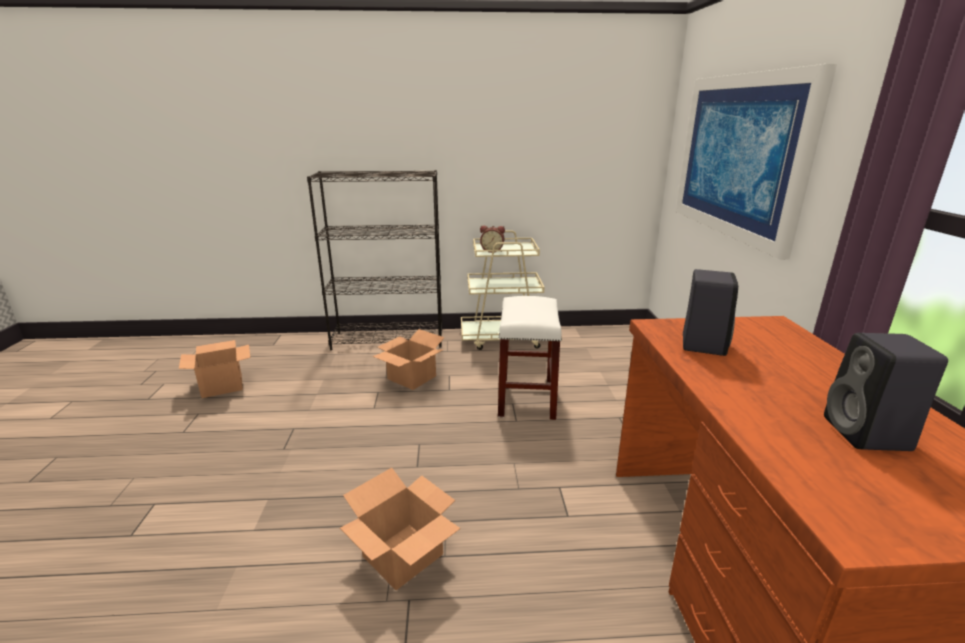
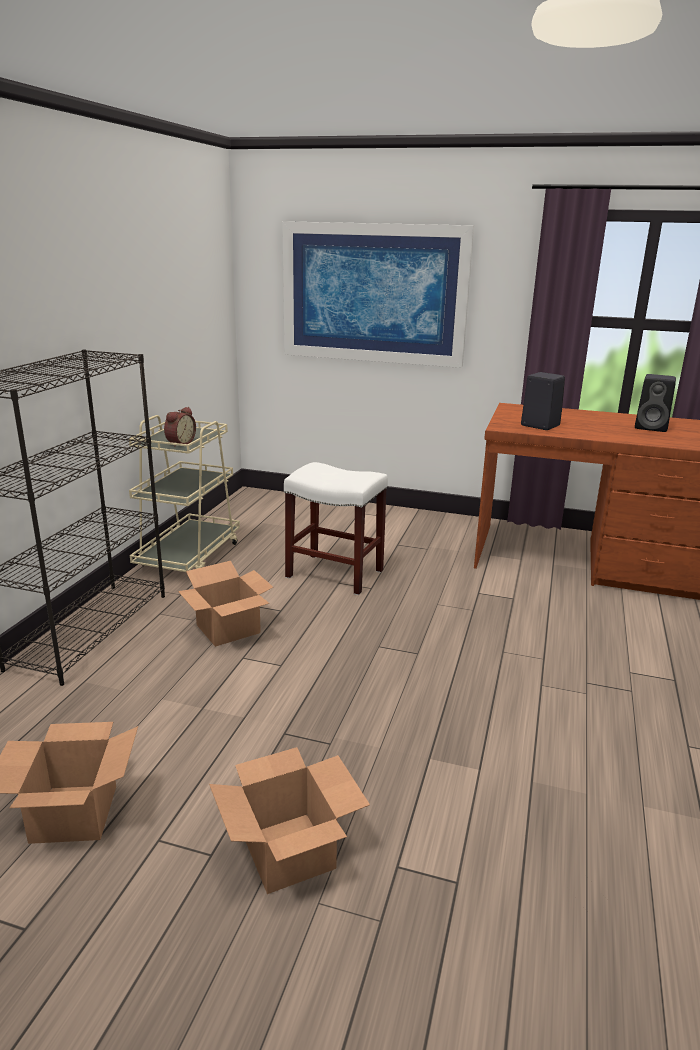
camera: 70 degrees left, 0 degrees up
(403, 554) = (537, 678): cardboard box -> cardboard box (287, 851)

